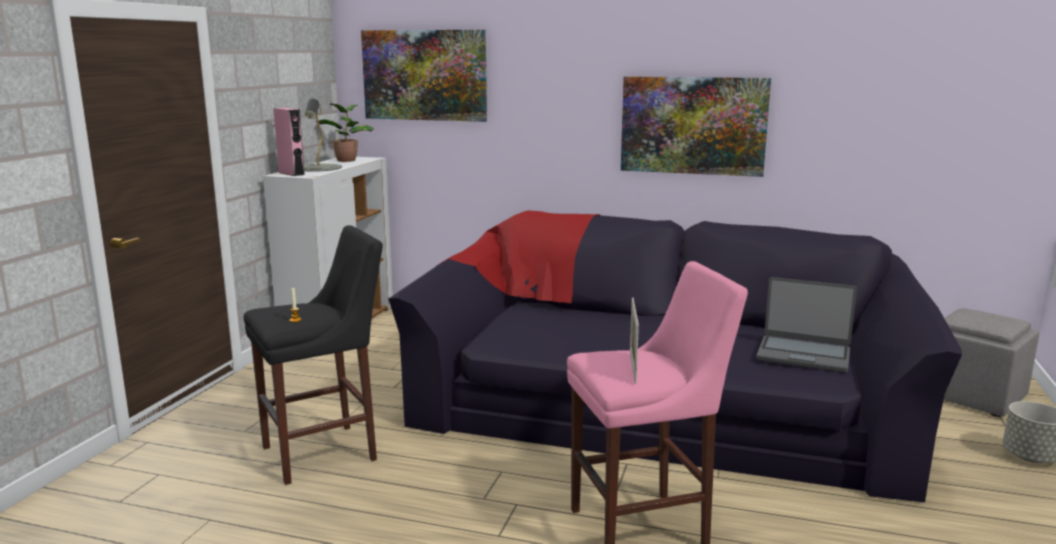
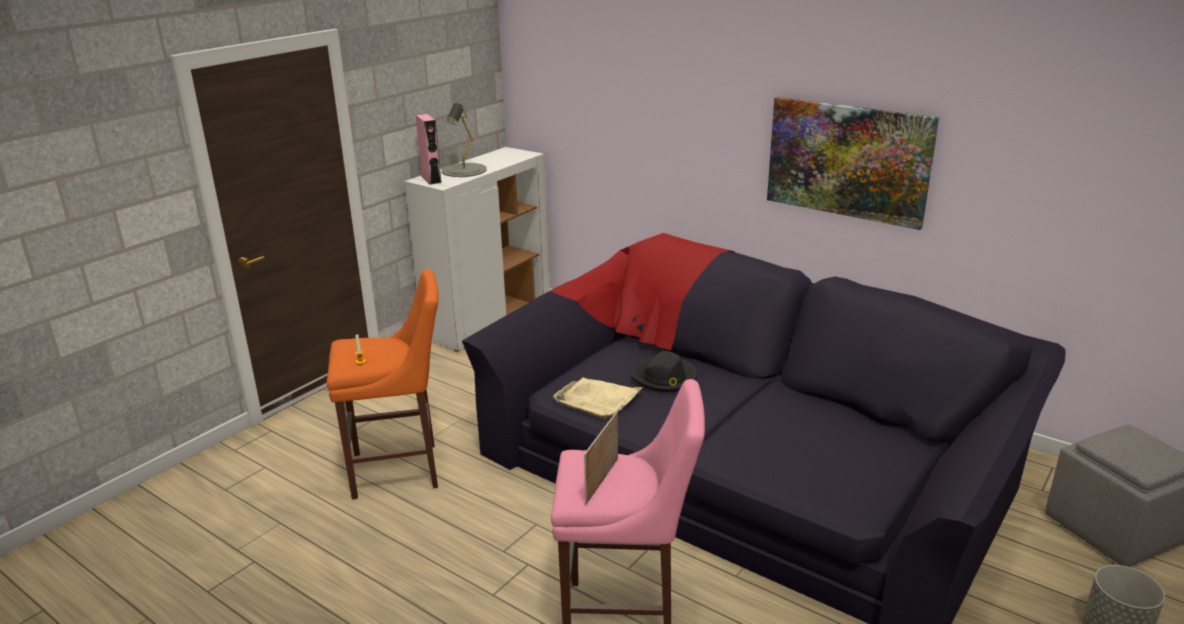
camera: 20 degrees right, 10 degrees up
(325, 452) = (401, 470): black stool -> orange stool
(347, 160) = (502, 156): potted plant -> none
(424, 75) = (580, 73): picture -> none
(531, 343) = (597, 399): none -> beige tray
(579, 323) = (664, 377): none -> black hat
(803, 355) = (866, 465): laptop -> none

